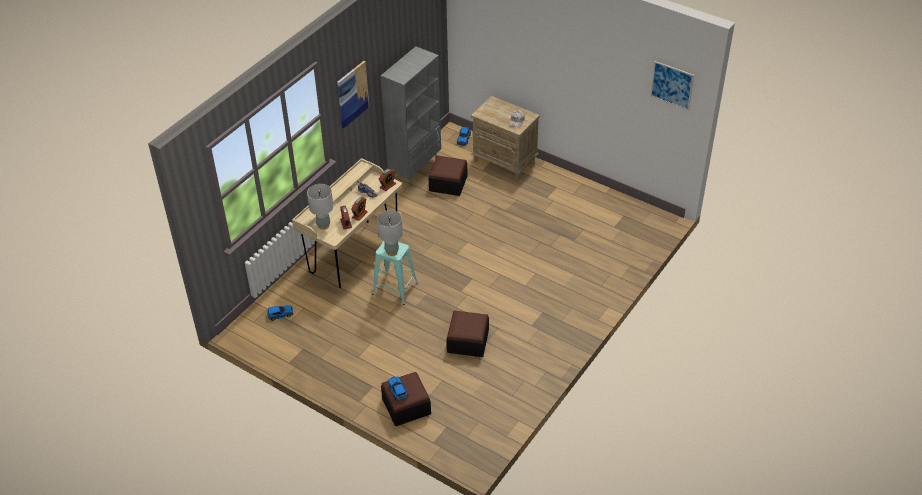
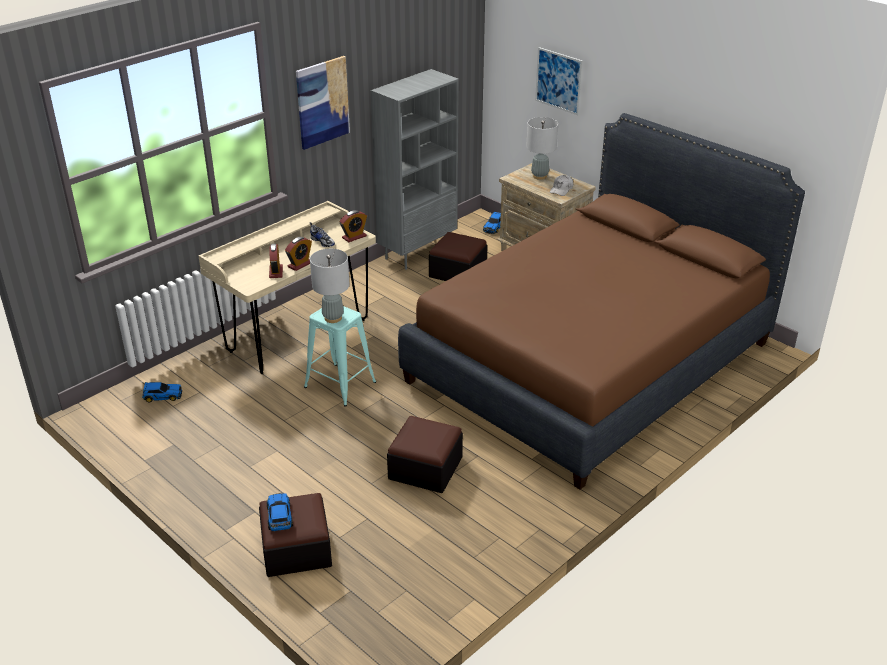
camera: 10 degrees right, 10 degrees down
(323, 225) = (243, 271): grey table lamp -> grey table lamp (539, 176)
(555, 247) = (591, 362): none -> brown bed
(672, 85) = (794, 120): picture -> picture (558, 81)

